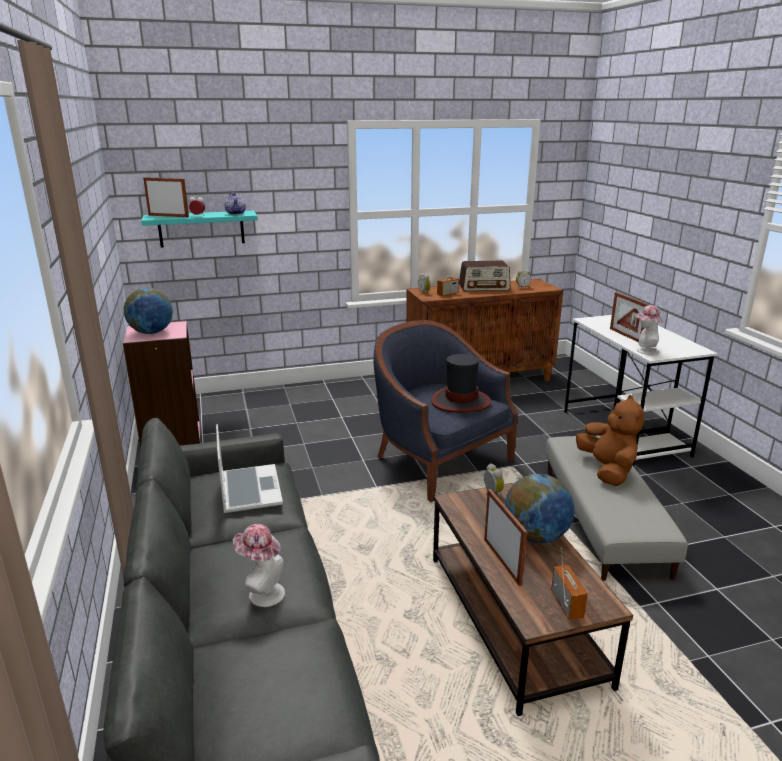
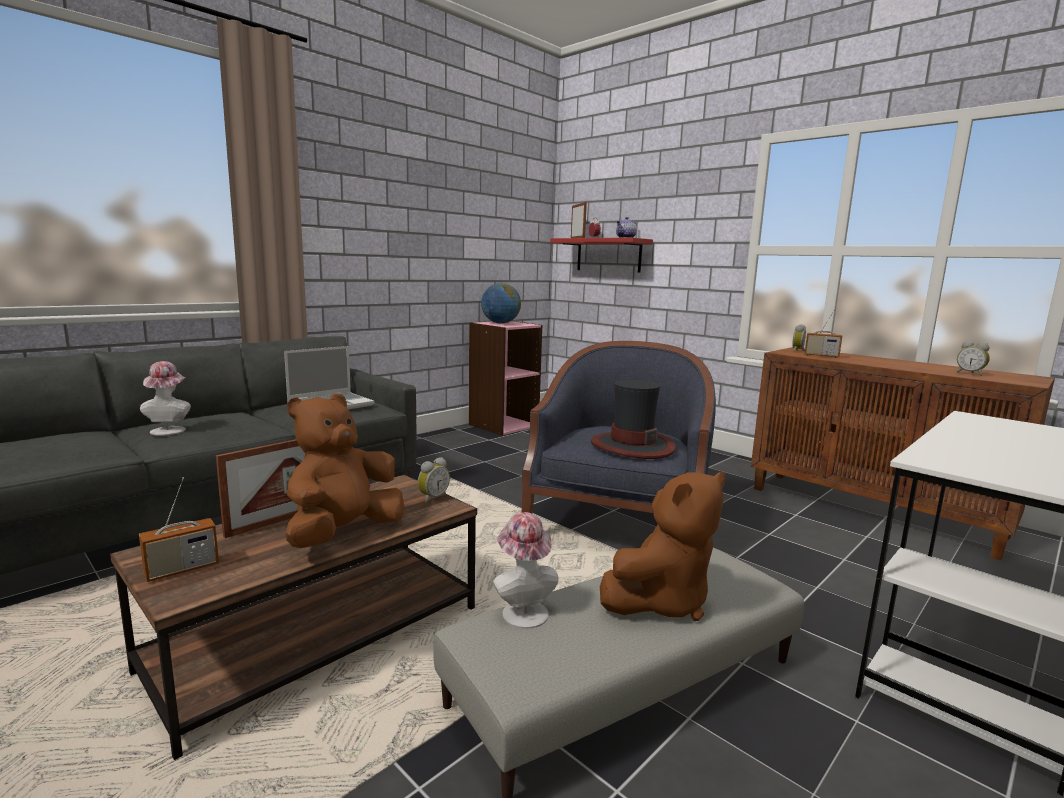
camera: 60 degrees right, 10 degrees down
(201, 229) = (608, 255): turquoise shelf -> red shelf
(484, 287) = (902, 363): radio -> none
(536, 536) = (343, 534): globe -> brown plush toy
(625, 335) = (979, 440): picture frame -> none
(644, 351) = (935, 455): hat -> hat (522, 610)

